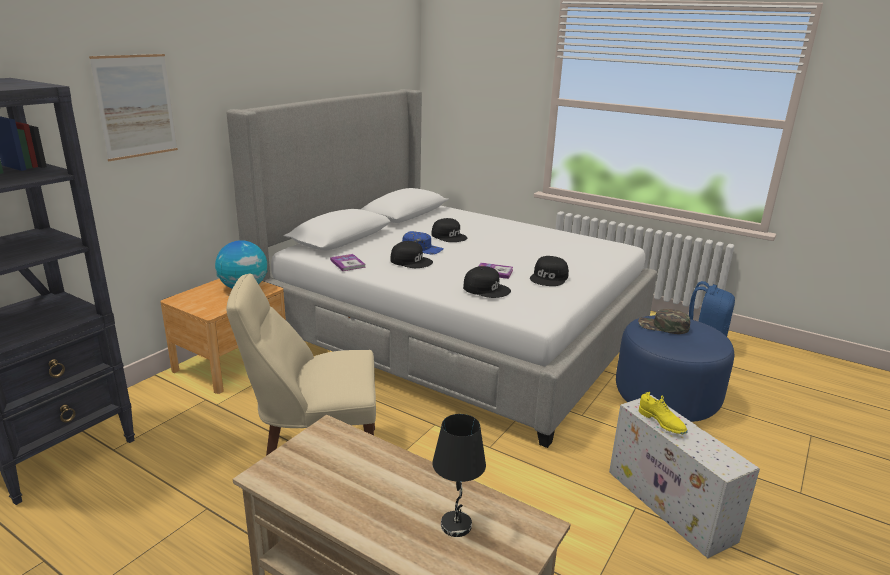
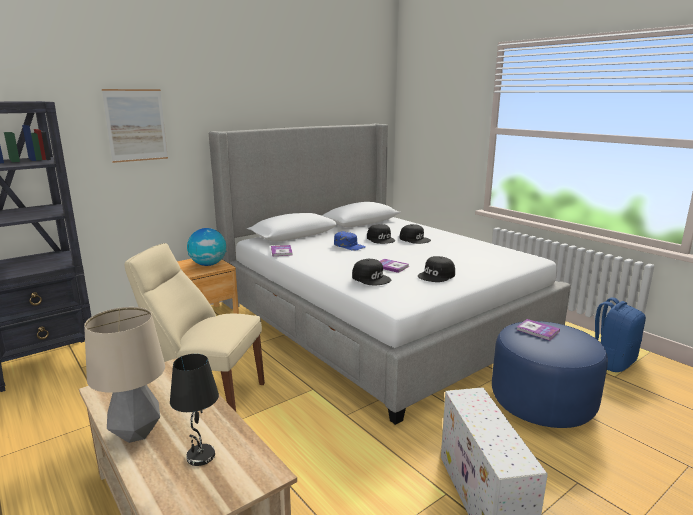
camera: 20 degrees right, 5 degrees down
(359, 517) = (136, 433): none -> table lamp
(411, 261) = (331, 254): black cap -> black cap (415, 239)
(661, 423) = (473, 413): yellow shoe -> none
(663, 326) = (537, 330): green cap -> book

